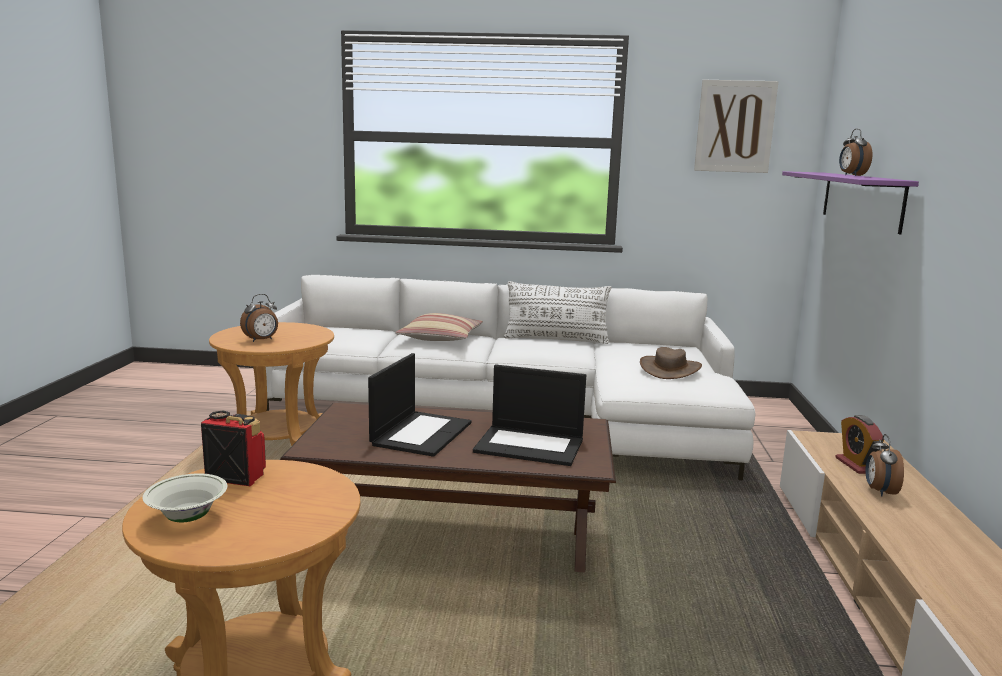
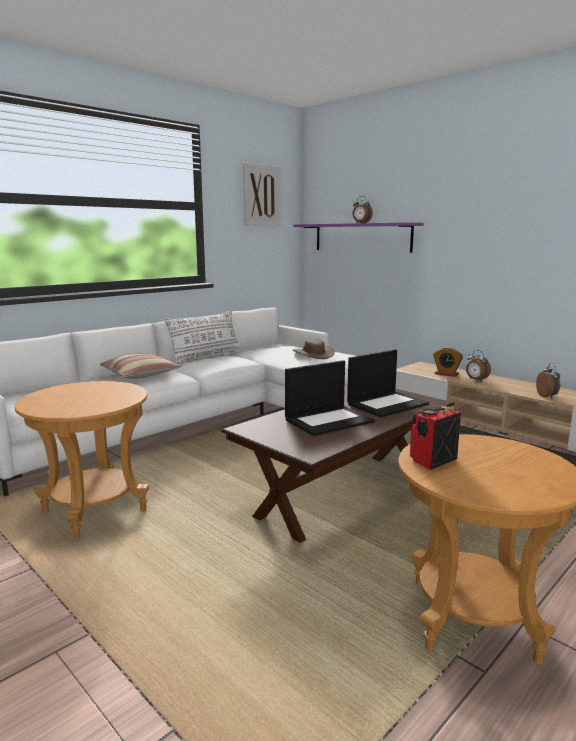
camera: 50 degrees left, 0 degrees up
(188, 518) = (501, 485): white bowl -> none
(261, 340) = (89, 402): alarm clock -> alarm clock (547, 396)
(421, 433) = (329, 420): laptop -> laptop turned 90 degrees clockwise

